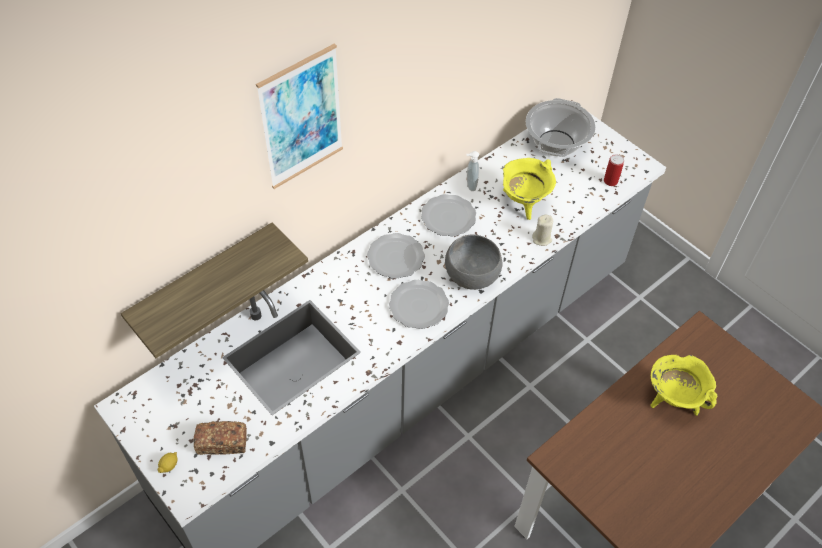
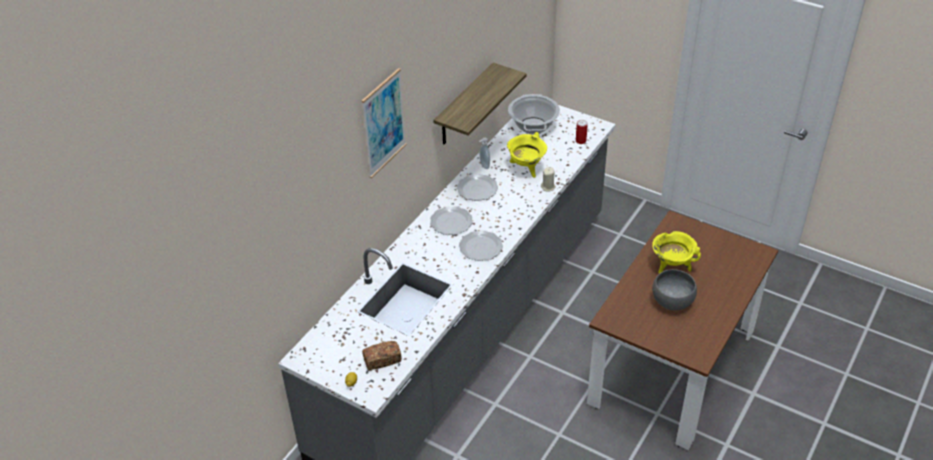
camera: 15 degrees left, 10 degrees down
(204, 284) = (335, 258): shelf -> shelf (464, 106)
(472, 275) = (509, 220): grey bowl -> grey bowl (672, 301)

